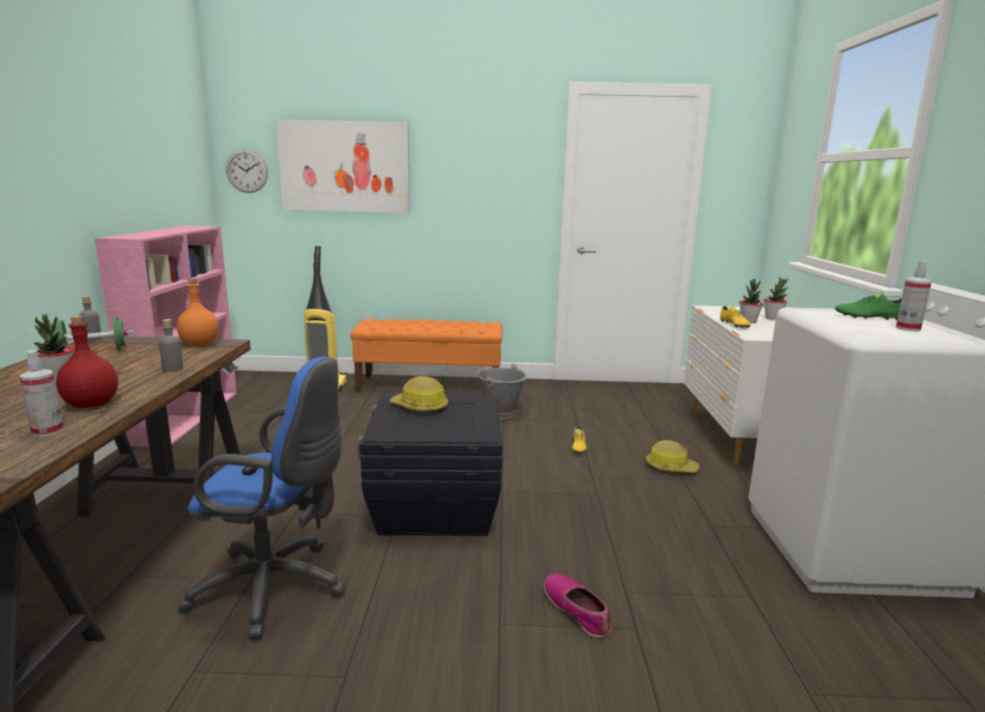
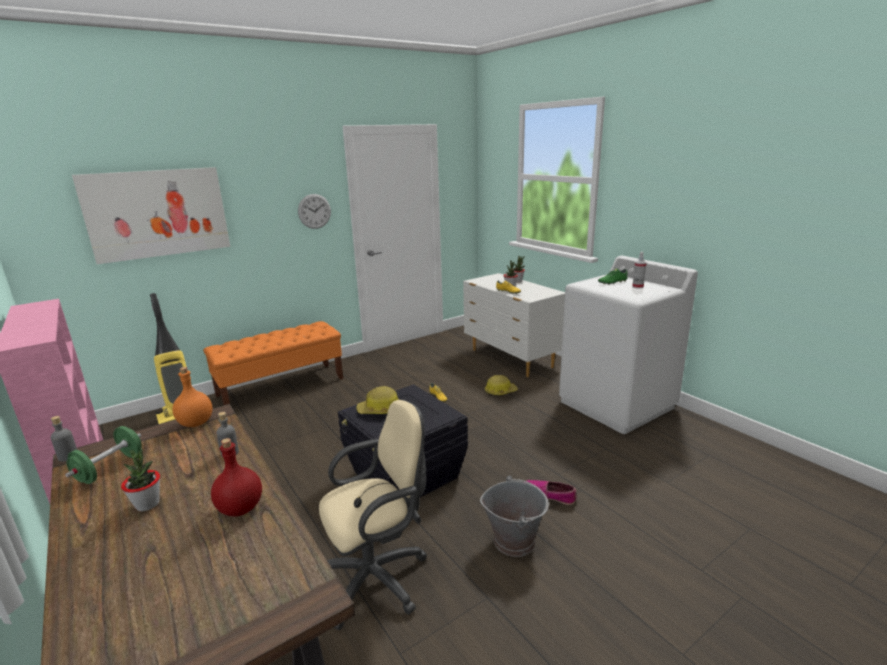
camera: 35 degrees left, 5 degrees up
(47, 432) = (263, 543): spray bottle -> none
(247, 171) = (42, 231): wall clock -> wall clock (314, 211)
(276, 589) = (378, 578): blue office chair -> beige office chair
(500, 413) = (361, 391): grey bucket -> grey bucket (514, 540)

